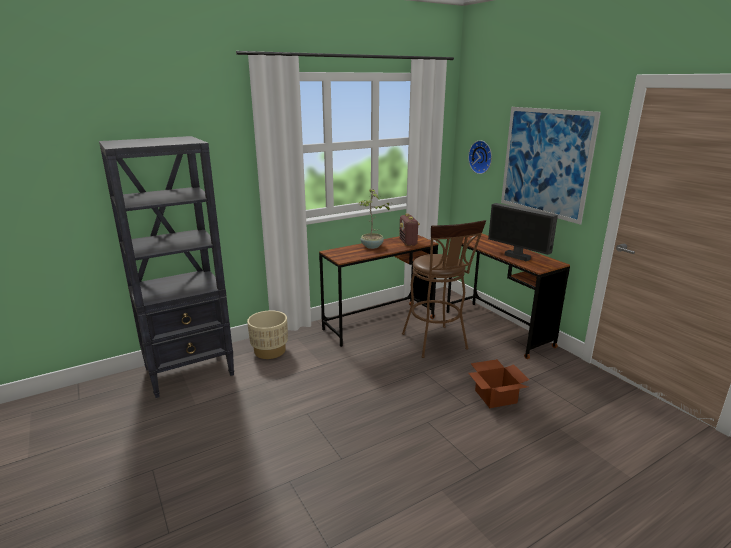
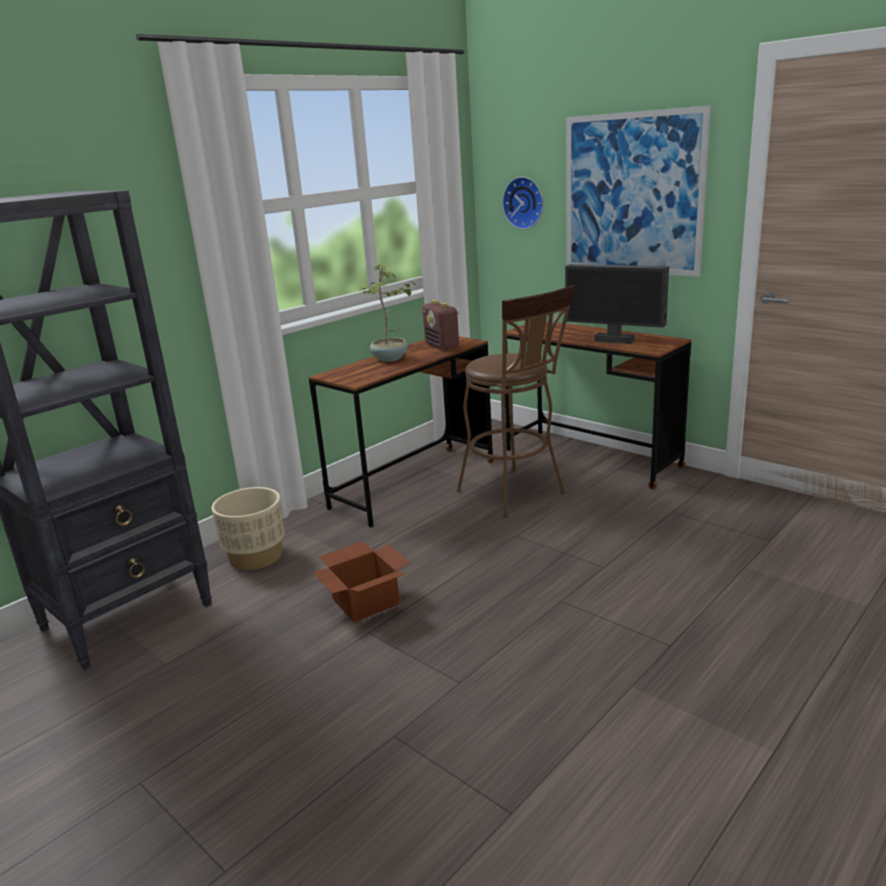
camera: 15 degrees left, 0 degrees up
(495, 396) = (638, 545): cardboard box -> cardboard box (366, 600)

